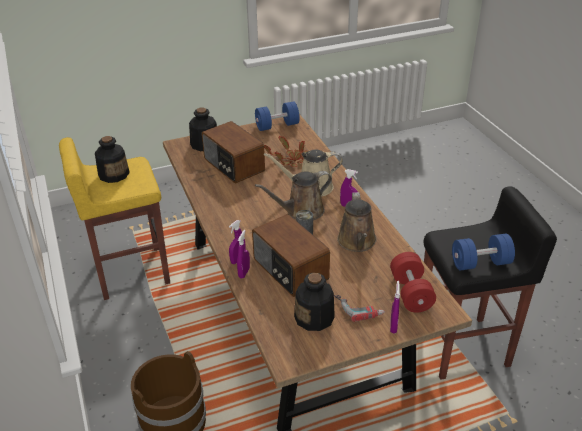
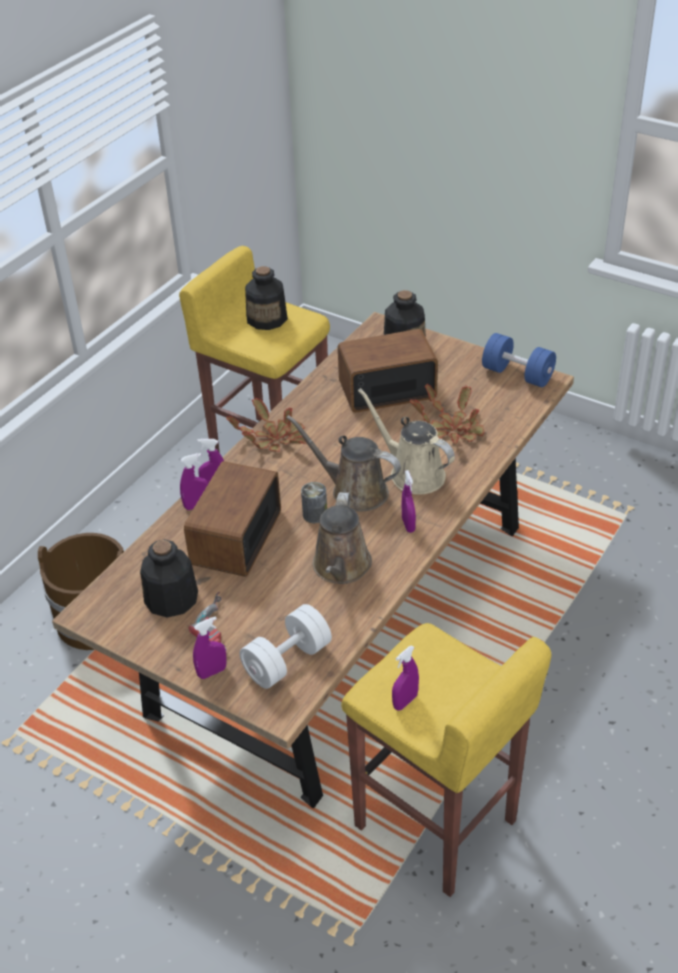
camera: 55 degrees right, 5 degrees up
(223, 219) = (274, 439): none -> potted plant
(233, 166) = (386, 389): radio -> radio turned 60 degrees clockwise
(357, 242) = (341, 568): brown watering can -> brown watering can turned 45 degrees counterclockwise
(411, 293) = (287, 661): red dumbbell -> white dumbbell
(464, 348) = (436, 826): black stool -> yellow stool
(480, 263) = (405, 701): blue dumbbell -> purple spray bottle

